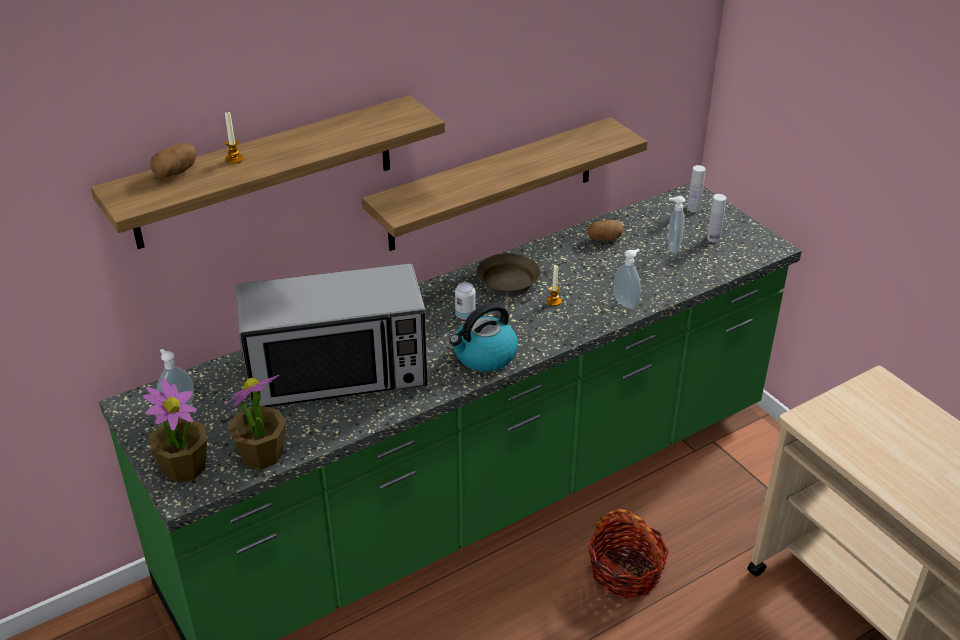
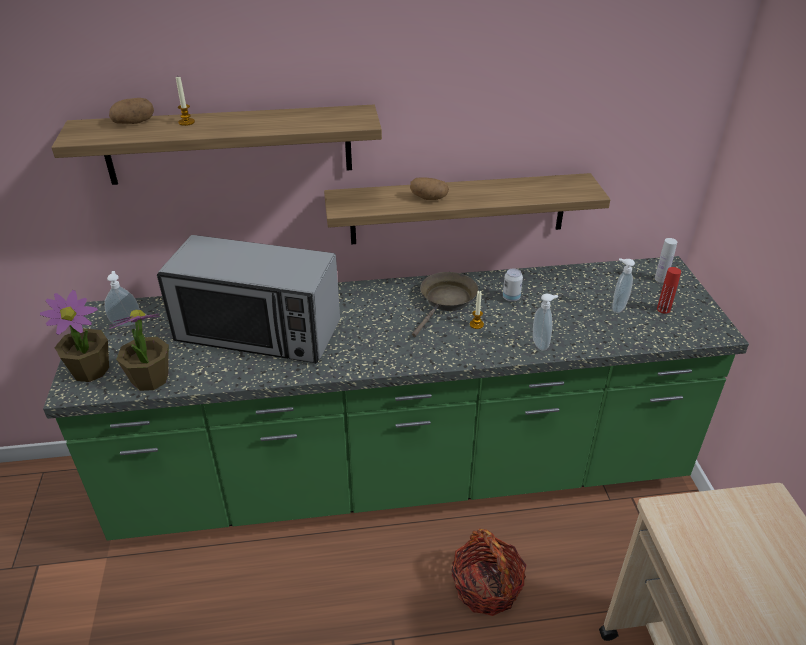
camera: 25 degrees right, 0 degrees up
(465, 315) = (393, 315): can -> can (511, 298)
(484, 356) = (383, 353): kettle -> none
(604, 239) = (559, 284): potato -> potato (428, 198)
(713, 238) = (663, 309): white bottle -> red bottle

